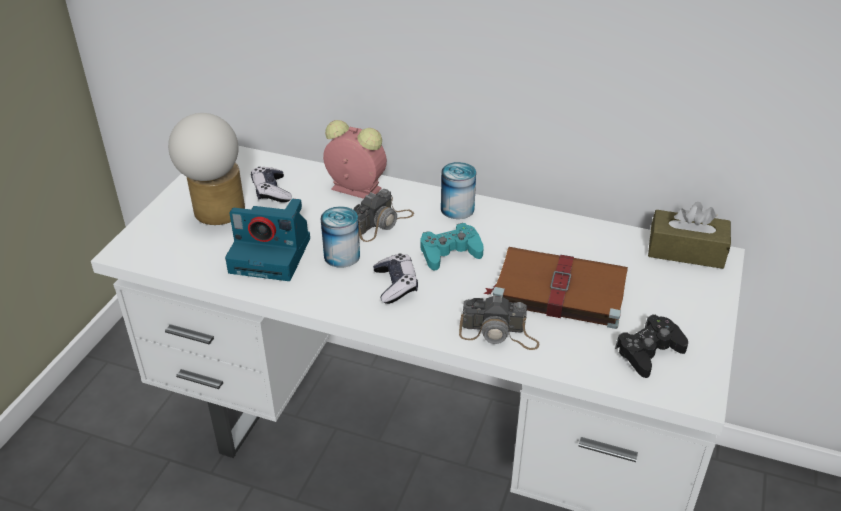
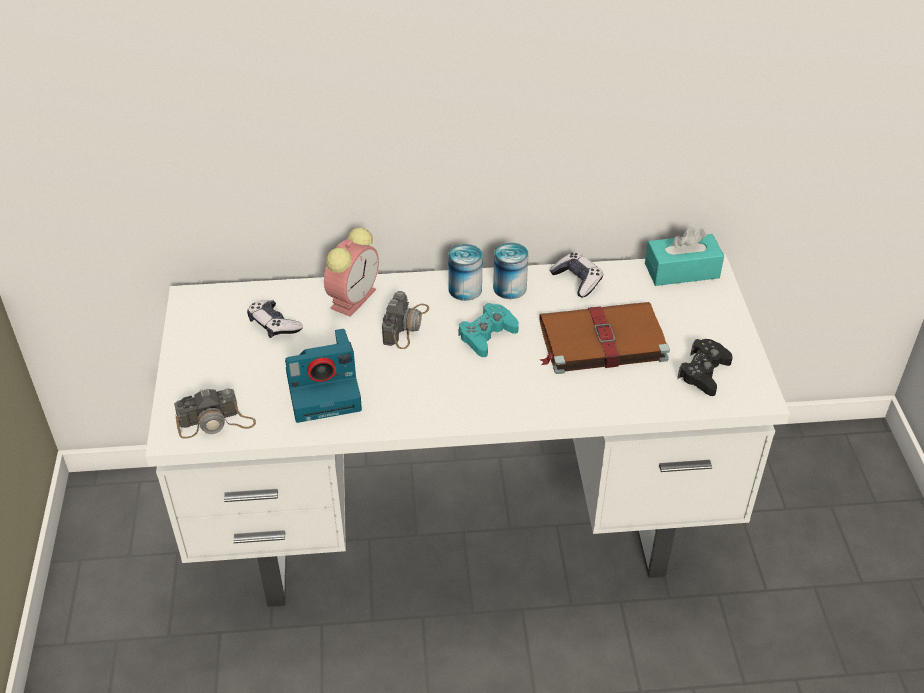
camera: 25 degrees left, 5 degrees up
(216, 215) = (237, 367): table lamp -> none
(342, 256) = (391, 370): can -> can (510, 288)
(354, 189) = (354, 297): alarm clock -> alarm clock turned 120 degrees clockwise
(396, 285) = (460, 382): game controller -> game controller (577, 280)
(499, 334) = (577, 398): camera -> camera (216, 423)
(686, 251) = (681, 271): brown tissue box -> turquoise tissue box

